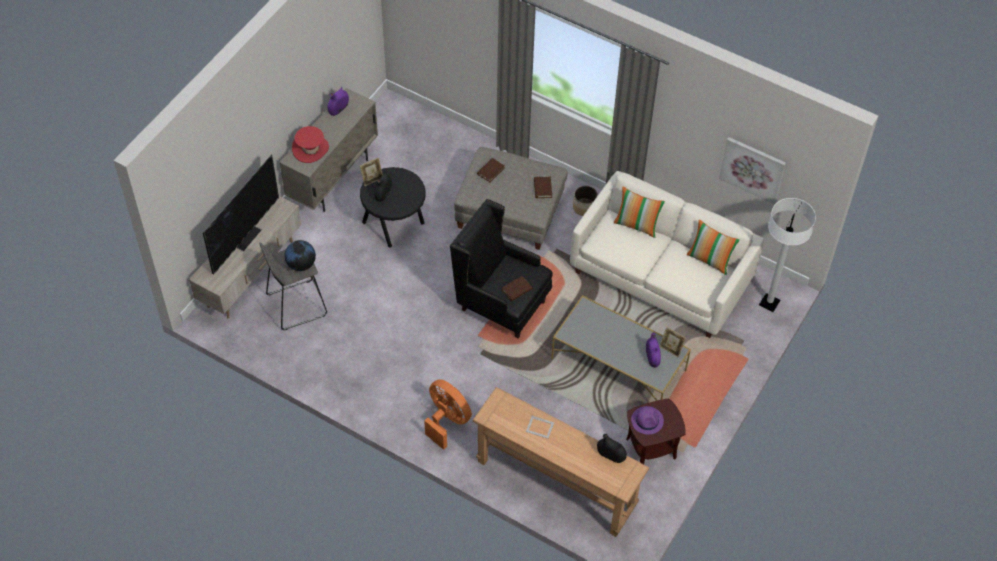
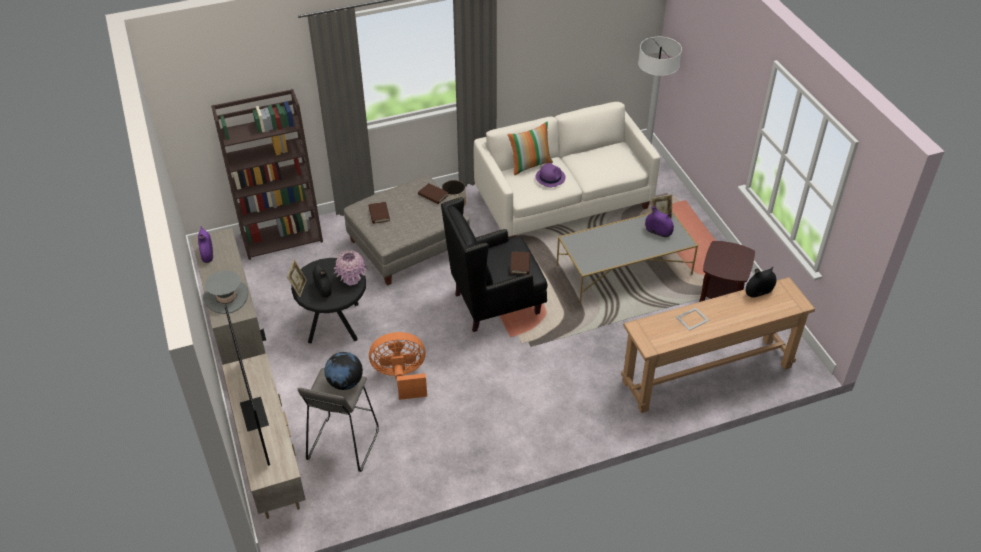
camera: 50 degrees left, 10 degrees down
(310, 149) = (226, 298): red hat -> grey hat
(408, 202) = (351, 279): none -> pink vase
(445, 133) = (282, 237): none -> brown bookcase
(447, 420) = (579, 409): orange fan -> orange fan (401, 378)
(647, 420) = (723, 264): purple hat -> purple hat (550, 177)
(710, 260) = (604, 147): pillow -> none
(752, 169) = (590, 48): picture -> none

